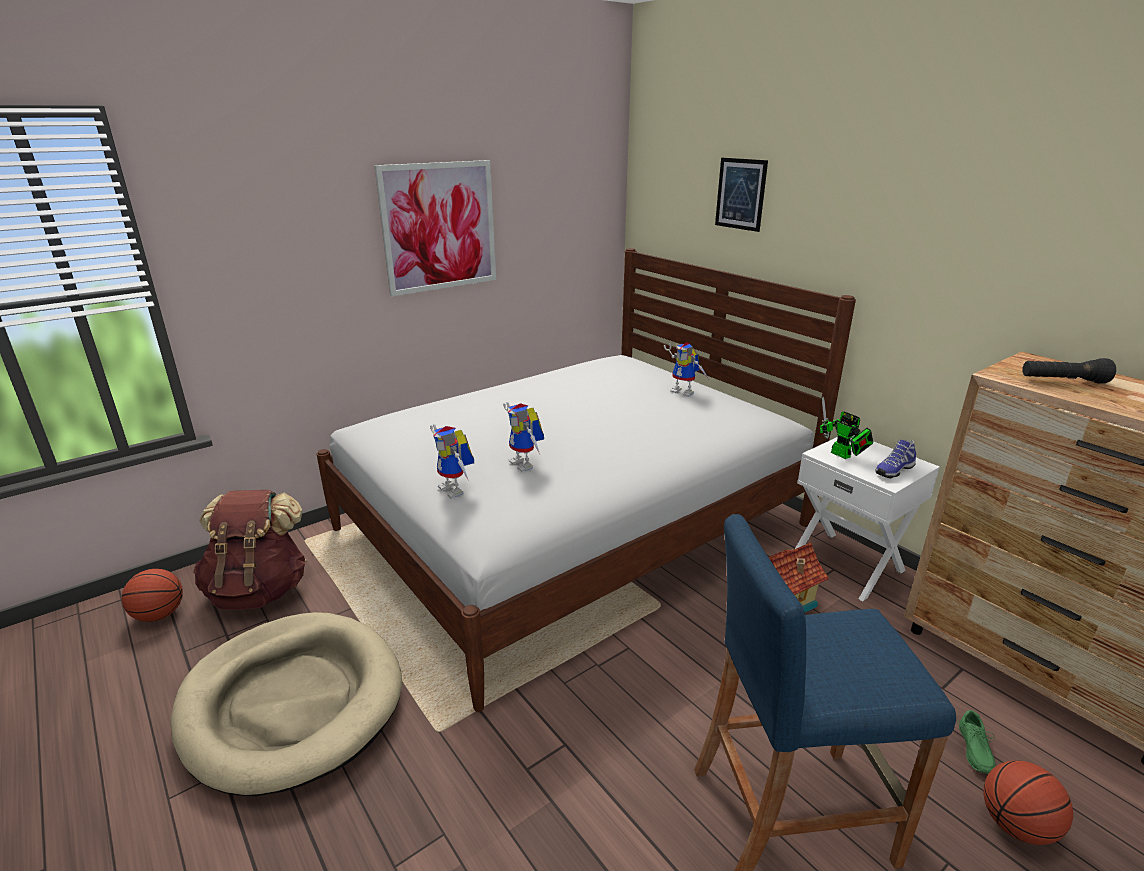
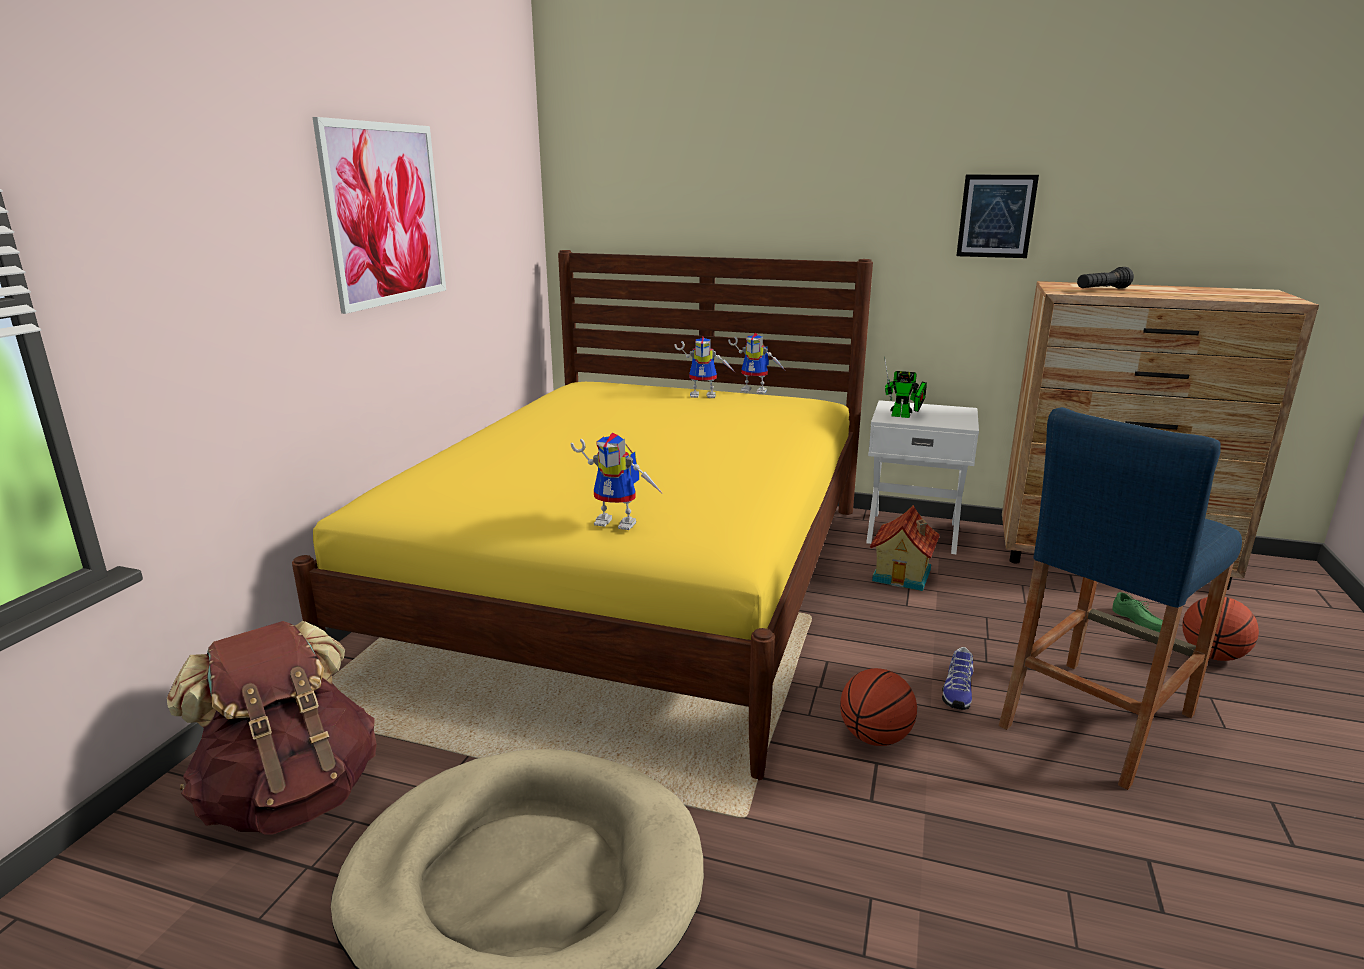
camera: 35 degrees left, 5 degrees down
(160, 615) = (138, 900): basketball -> basketball (874, 737)
(526, 464) = (659, 481): toy robot -> toy robot (756, 390)
(573, 527) = (638, 581): white bed -> yellow bed
(740, 194) = (713, 169): picture -> picture (996, 216)
(893, 470) = (953, 417): shoe -> shoe (956, 692)

